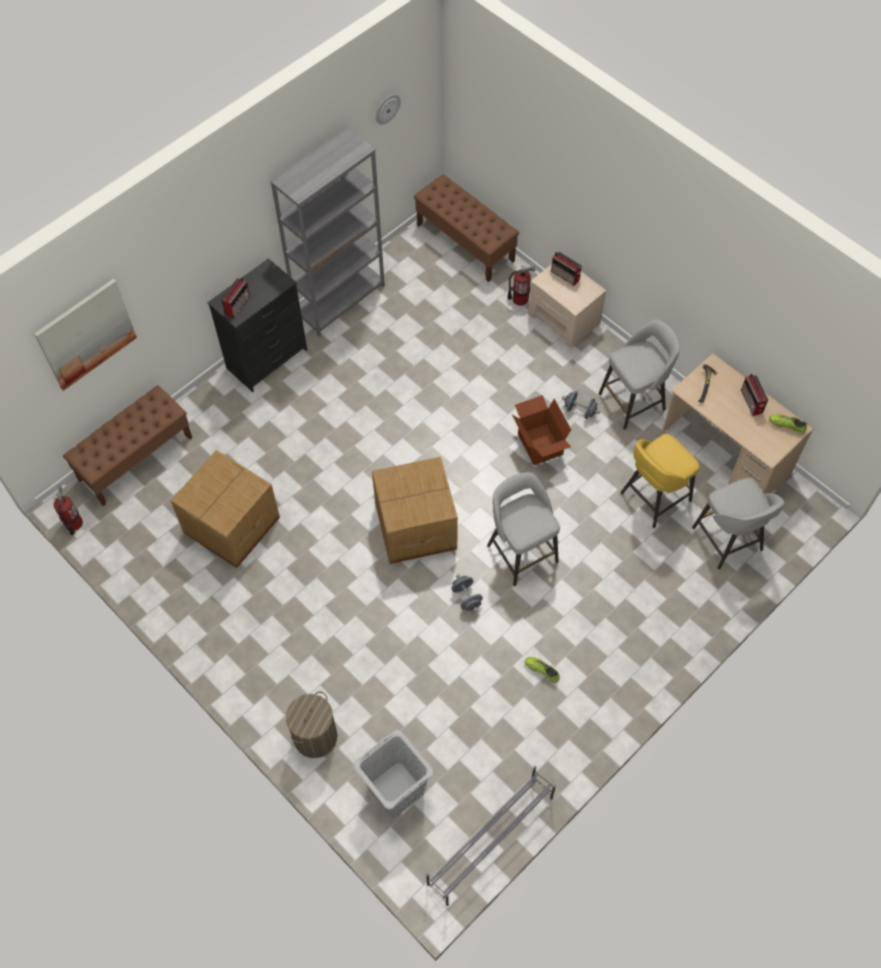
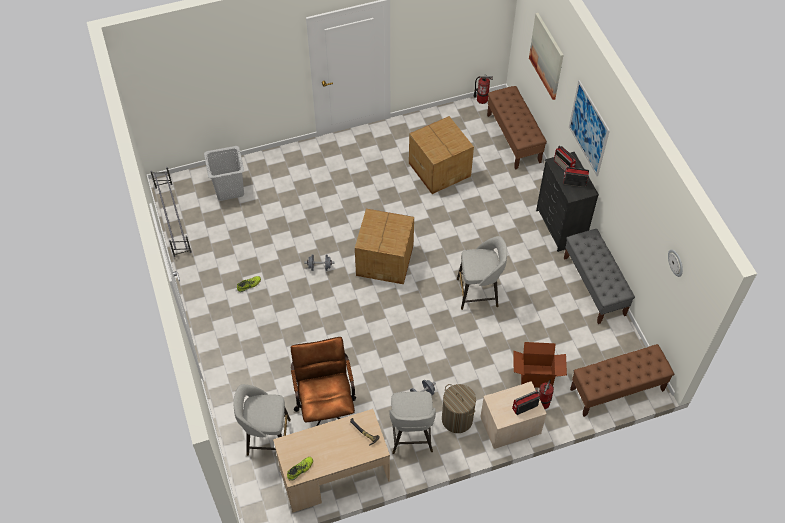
camera: 115 degrees right, 5 degrees down
(204, 252) = (588, 128): none -> picture
(315, 736) = (282, 165): laundry basket -> laundry basket (457, 419)
(340, 300) = (594, 286): grey bookcase -> grey bench
(521, 551) = (333, 309): grey stool -> grey stool (479, 292)
(539, 445) = (407, 356): cardboard box -> cardboard box (536, 375)
(653, 498) = (326, 407): yellow stool -> brown office chair
(751, 402) = (332, 456): radio -> radio (574, 182)

